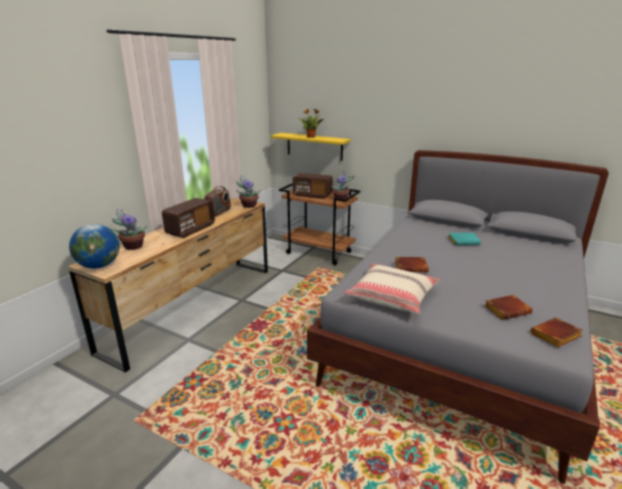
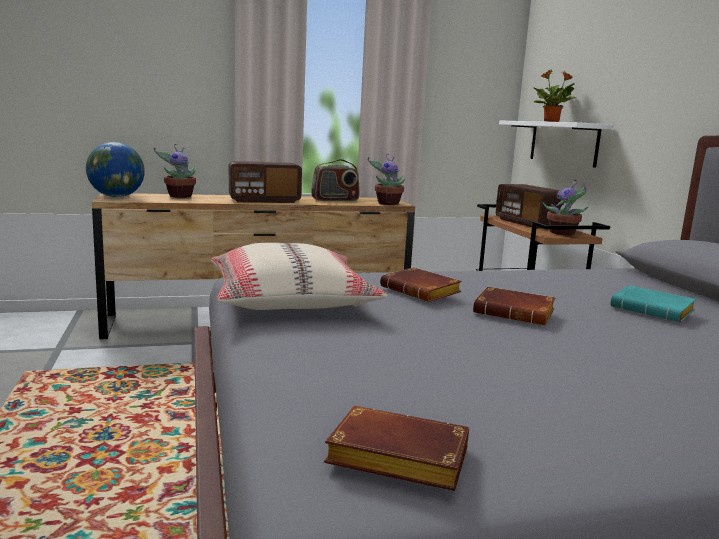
camera: 45 degrees right, 10 degrees down
(314, 146) = (563, 143): yellow shelf -> white shelf
(507, 310) = (425, 386): brown book -> brown book (516, 313)

